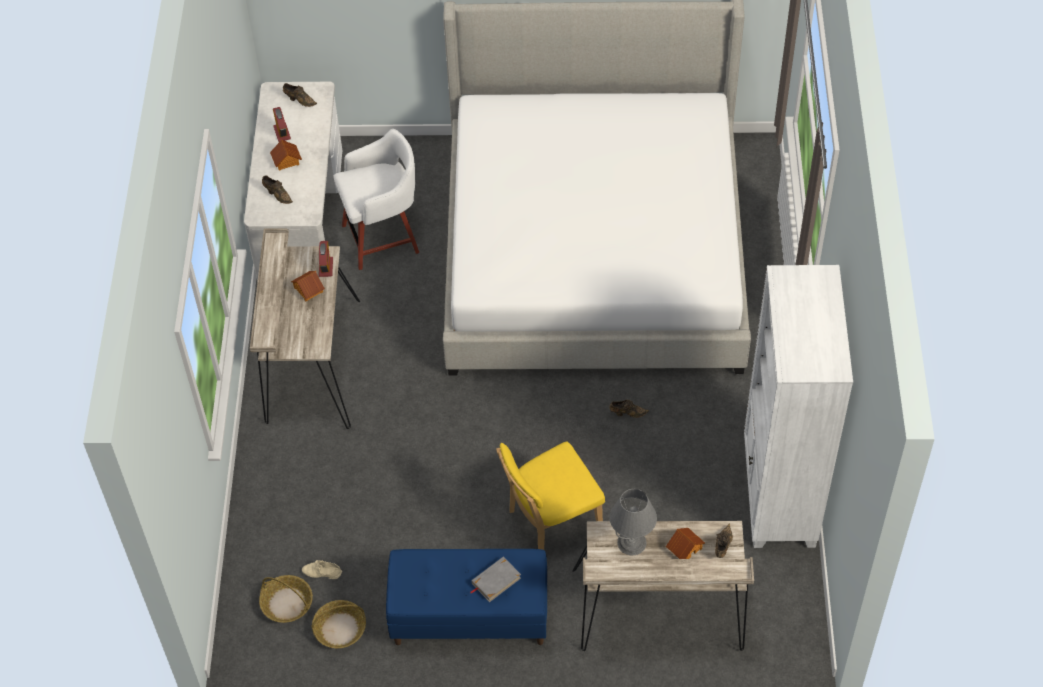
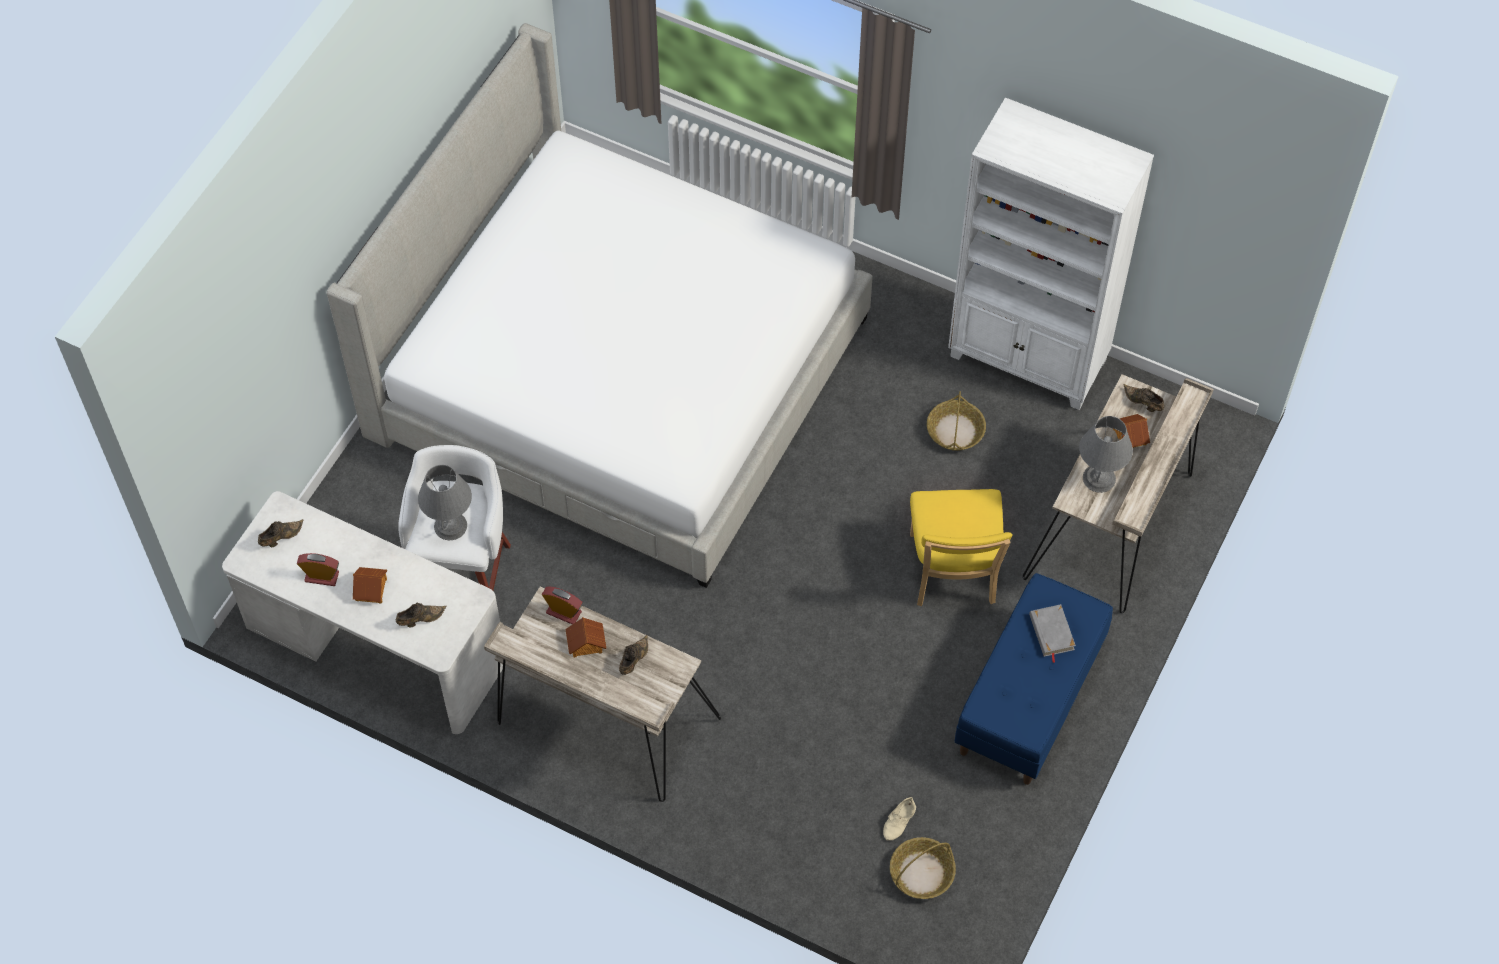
camera: 65 degrees left, 5 degrees up
(340, 628) = (981, 831): basket -> basket (955, 431)
(367, 184) = (450, 525): none -> grey table lamp
(627, 413) = (855, 443): brown shoe -> brown shoe (633, 660)

